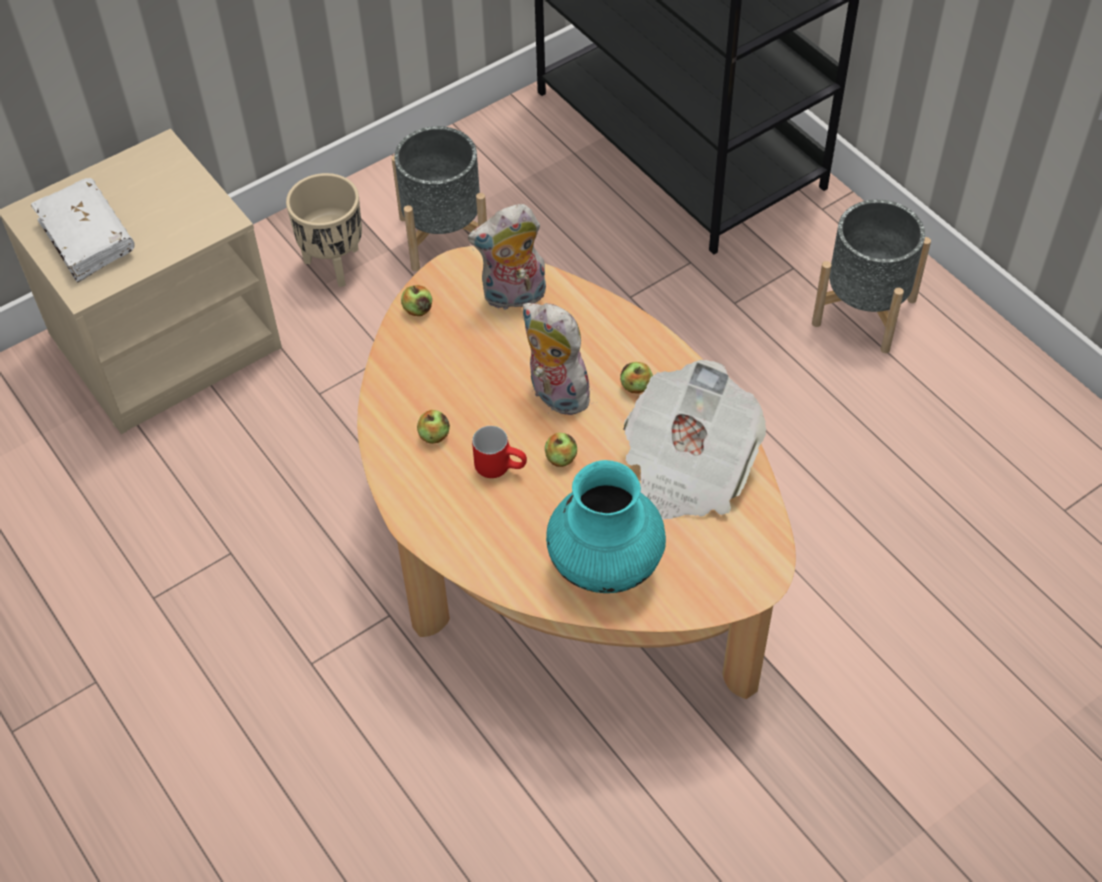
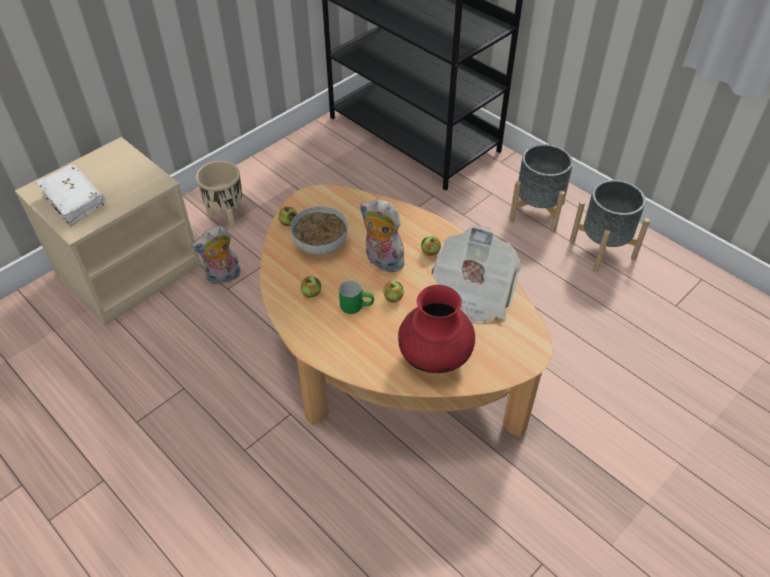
camera: 10 degrees left, 5 degrees down
(444, 236) = (289, 195): grey planter -> grey planter (602, 249)
(462, 353) = (320, 244): none -> bowl
(501, 466) = (357, 306): red mug -> green mug
(513, 297) = (346, 210): plush toy -> plush toy (223, 277)
(606, 565) = (435, 358): turquoise vase -> red vase

